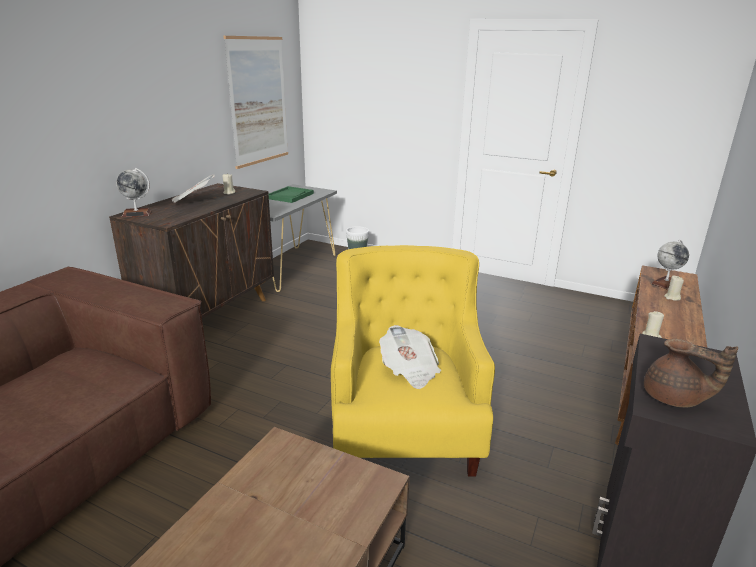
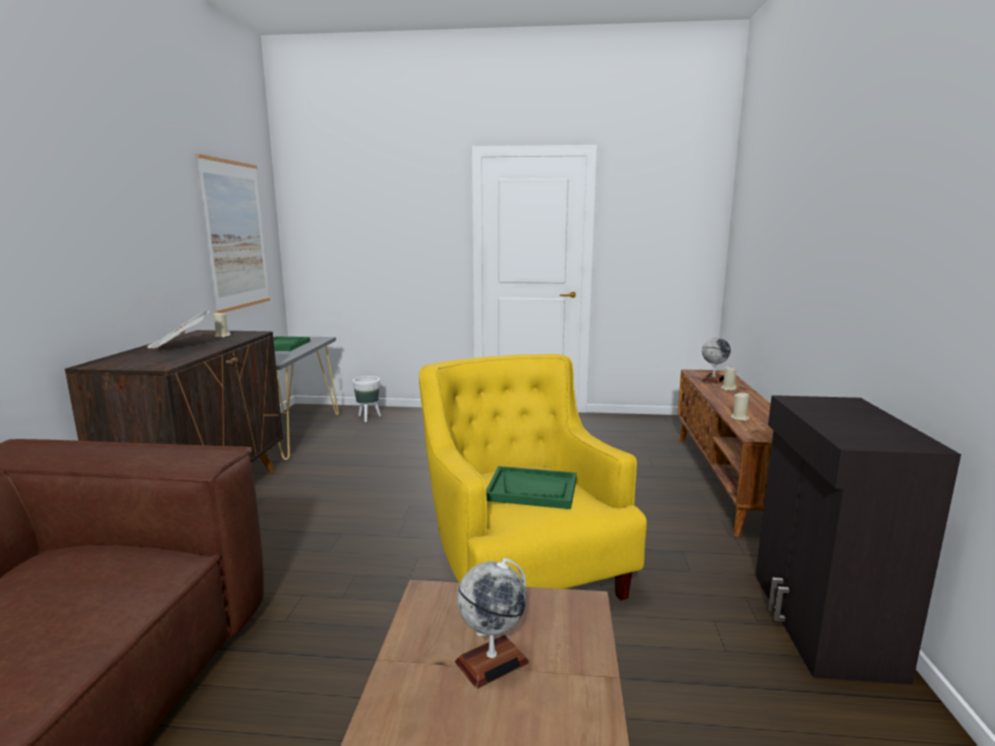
camera: 20 degrees left, 10 degrees down
(137, 213) = (107, 362): globe -> globe (492, 661)
(409, 371) = (532, 490): newspaper -> green tray
(674, 399) = (858, 433): brown teapot -> none

